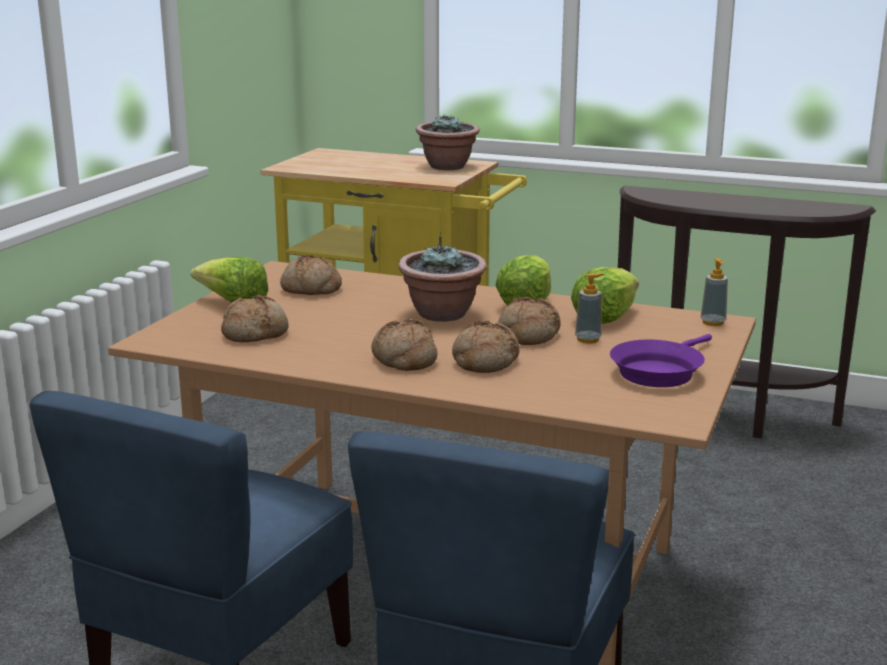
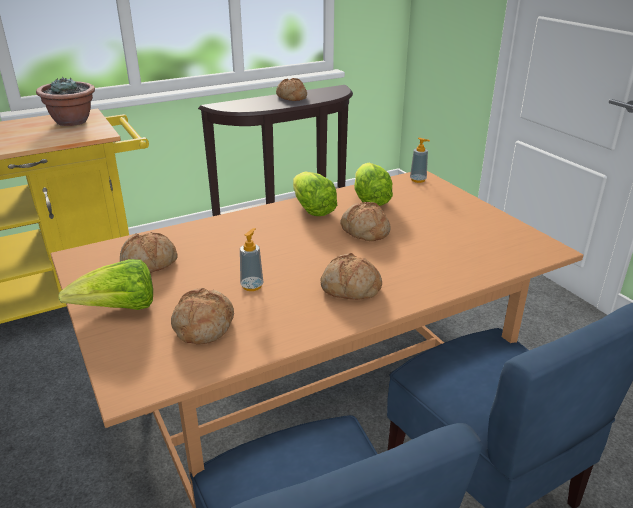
camera: 50 degrees left, 10 degrees up
(442, 314) = (285, 240): potted plant -> none
(484, 361) = (390, 263): bread -> bread (291, 97)
(588, 339) = (397, 218): soap dispenser -> soap dispenser (252, 286)
(659, 371) = (472, 222): purple frying pan -> none

